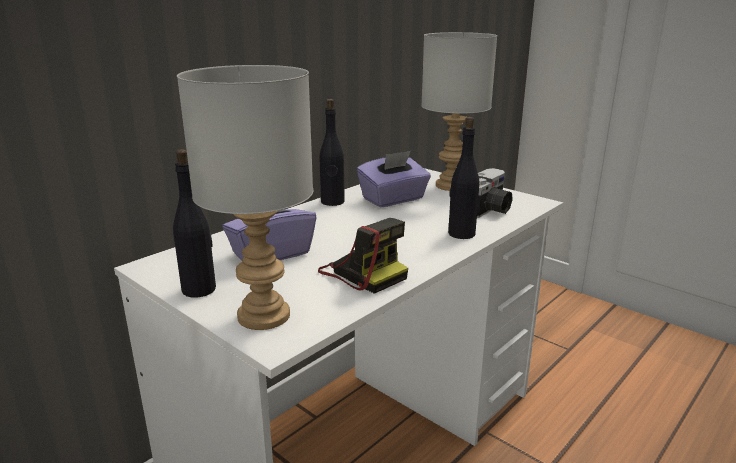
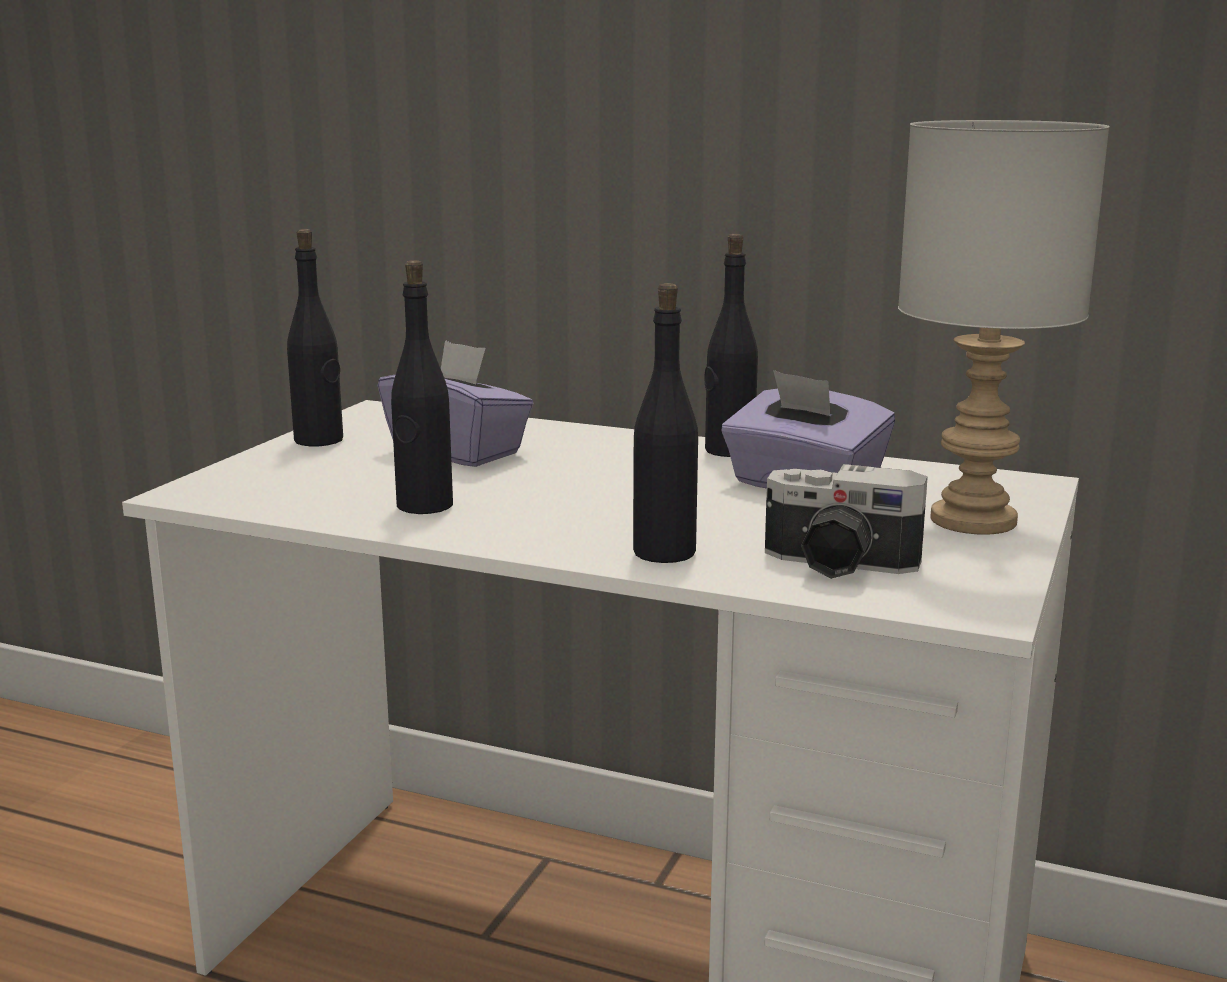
camera: 70 degrees right, 5 degrees down
(266, 316) = (255, 479): grey table lamp -> none
(362, 272) = (424, 506): camera -> black bottle

